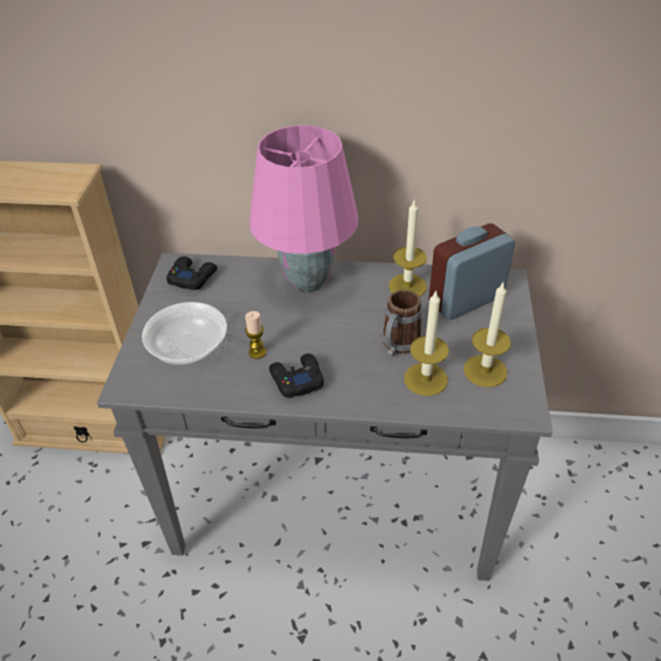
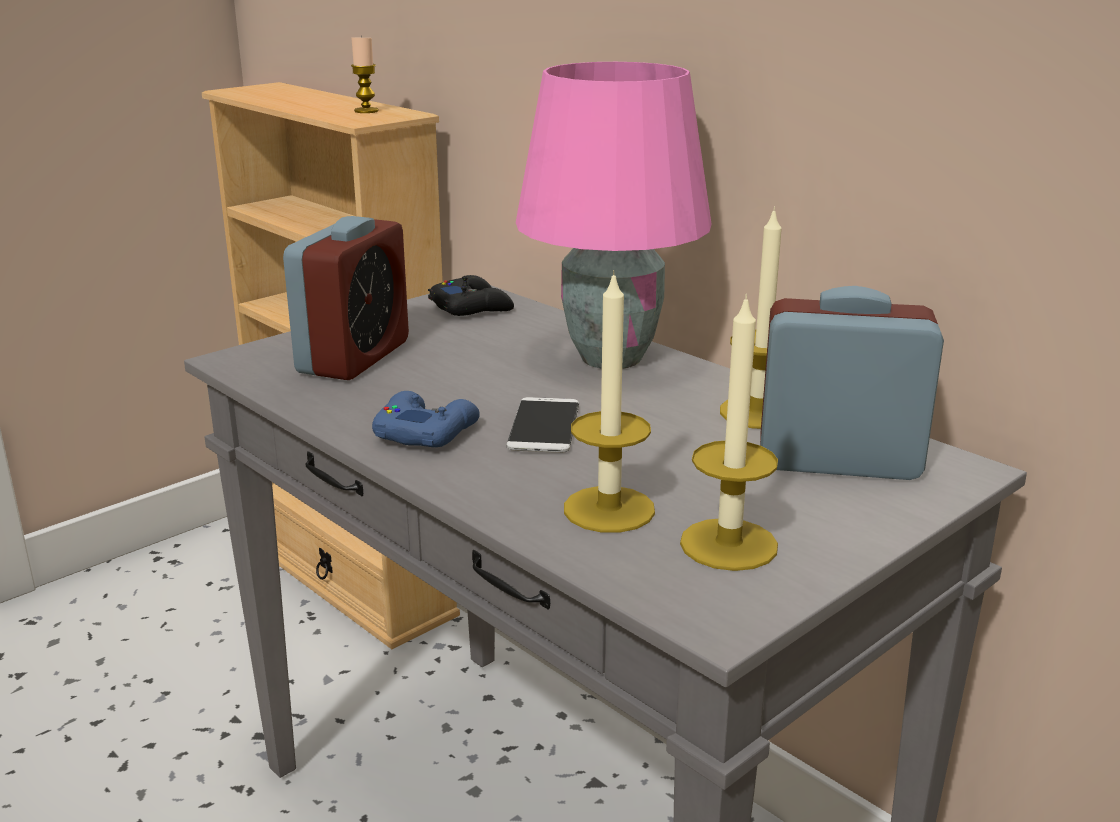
camera: 40 degrees right, 20 degrees down
(188, 348) = (354, 357): bowl -> alarm clock
(257, 352) = (425, 391): candle -> candle (366, 111)
(296, 379) = (425, 432): black game controller -> blue game controller
(339, 345) = (544, 426): none -> phone
(398, 345) = (630, 460): mug -> none

